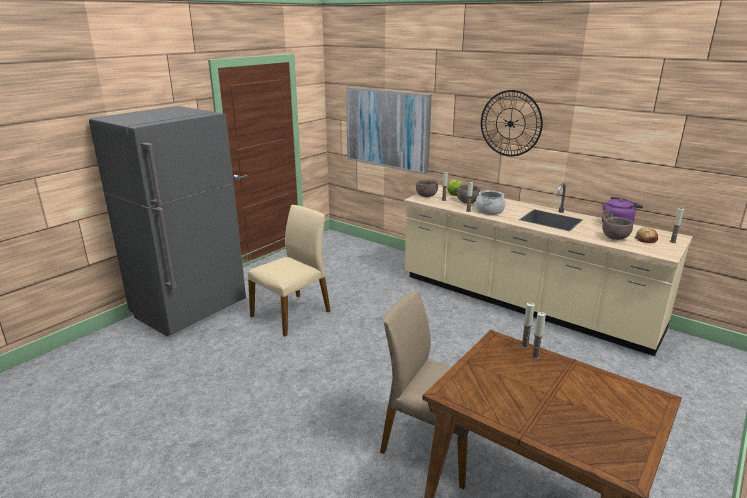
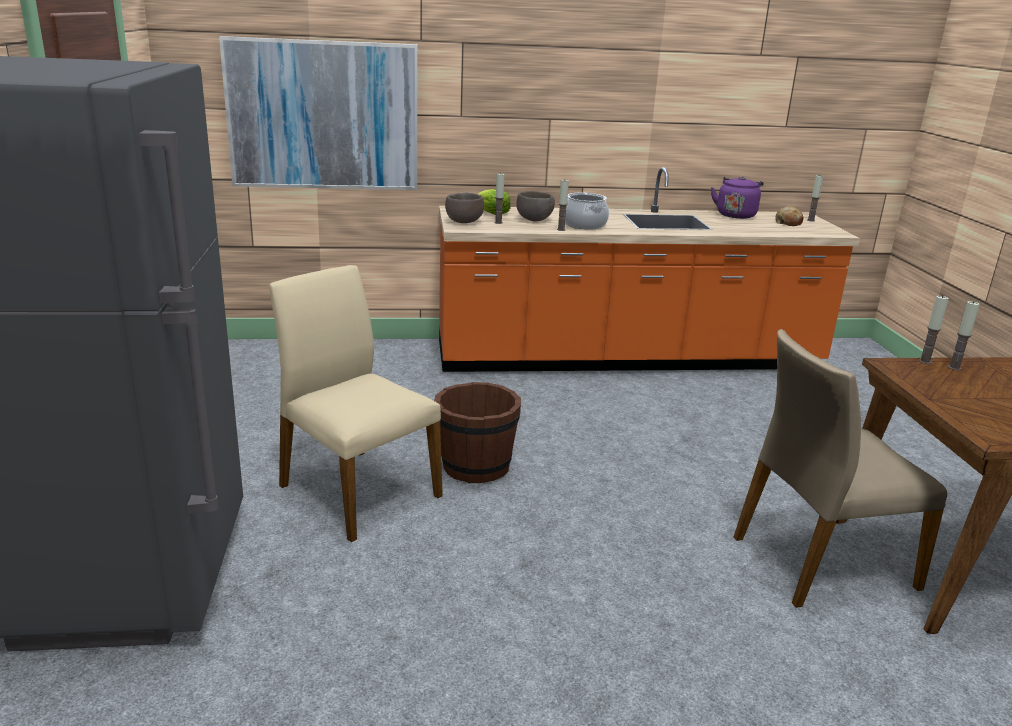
camera: 45 degrees left, 0 degrees up
(292, 313) = (357, 490): beige chair -> beige chair turned 45 degrees counterclockwise
(350, 324) = (475, 466): none -> brown bucket
(510, 123) = (565, 86): wall clock -> none
(523, 303) = (627, 358): beige counter -> orange counter
(615, 238) = (764, 227): brown bowl -> none

